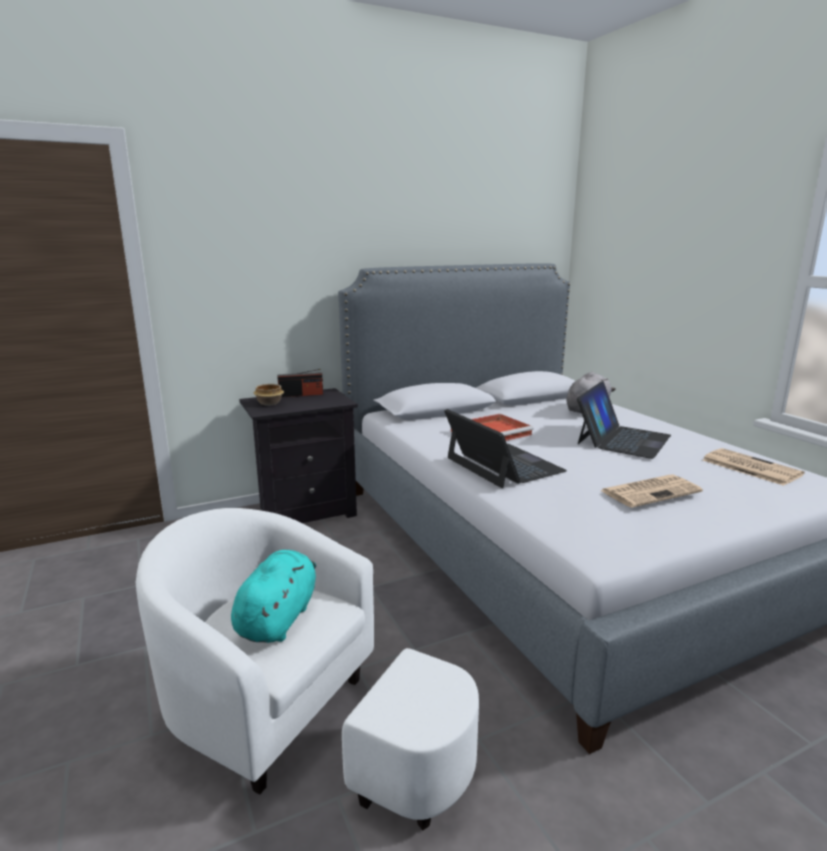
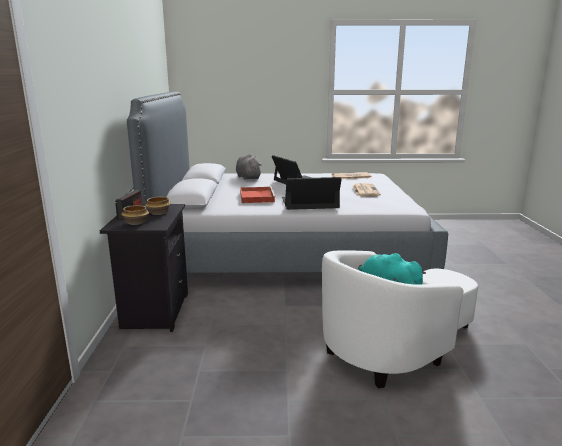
camera: 65 degrees left, 0 degrees up
(309, 403) = (159, 213): none -> bowl

